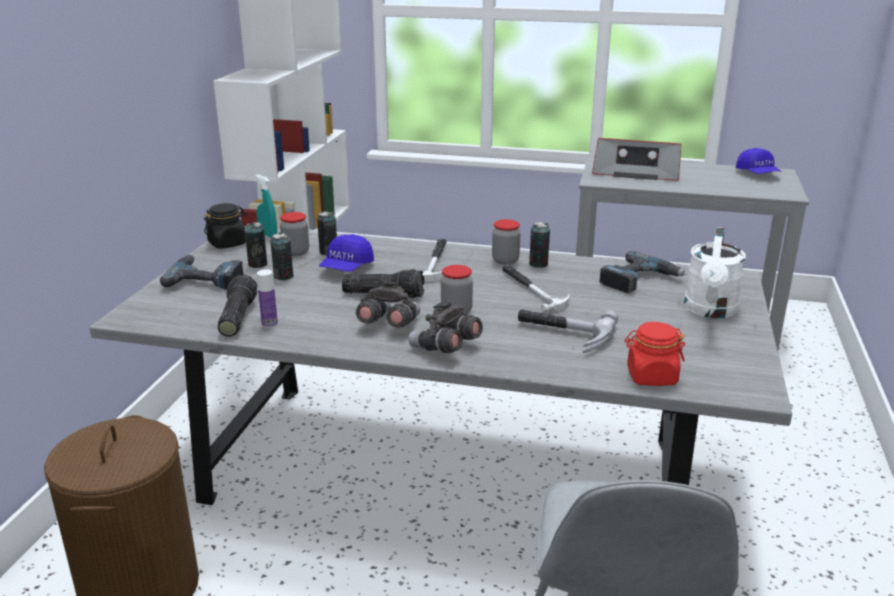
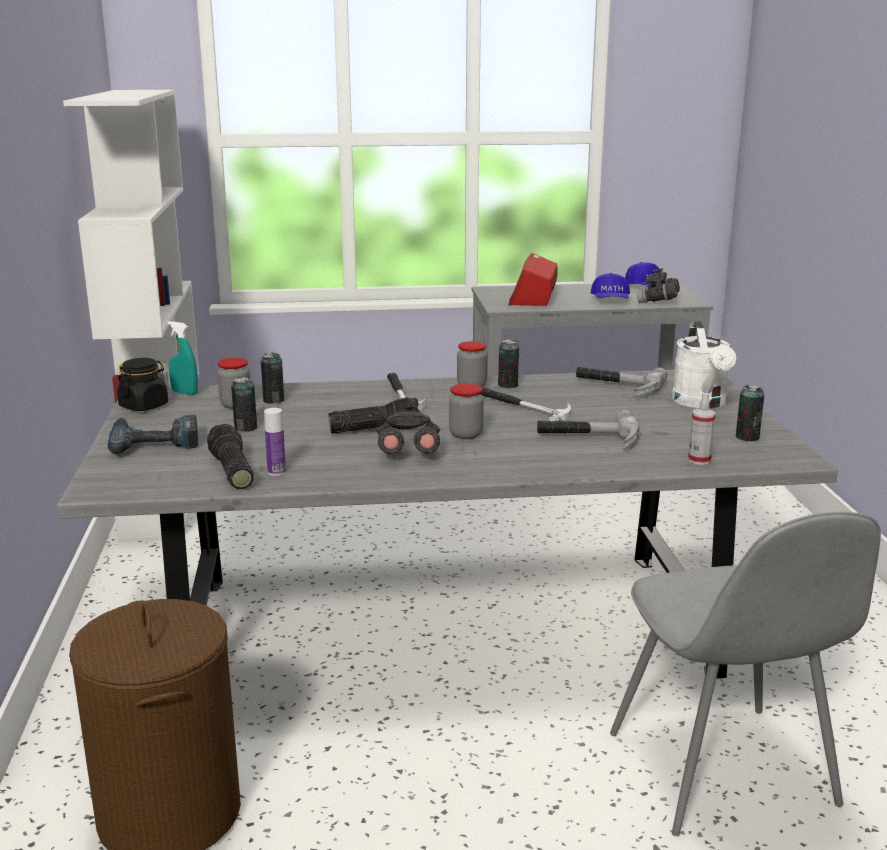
camera: 20 degrees left, 5 degrees down
(257, 264) = (202, 421): can -> can (747, 437)
(346, 268) = (309, 412): blue cap -> blue cap (610, 301)
(445, 348) = (486, 465): grey binoculars -> grey binoculars (657, 302)
(636, 172) = (533, 296): radio -> radio turned 105 degrees clockwise
(639, 280) = (616, 387): power drill -> hammer
(651, 377) = (699, 460): red jar -> spray bottle

